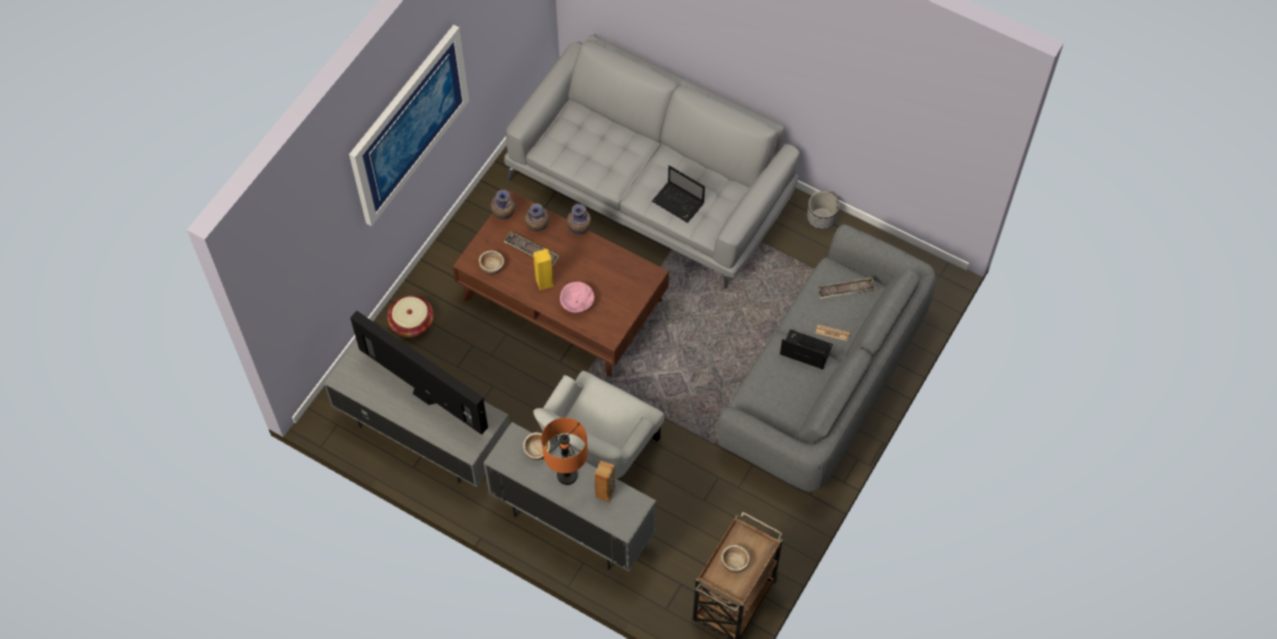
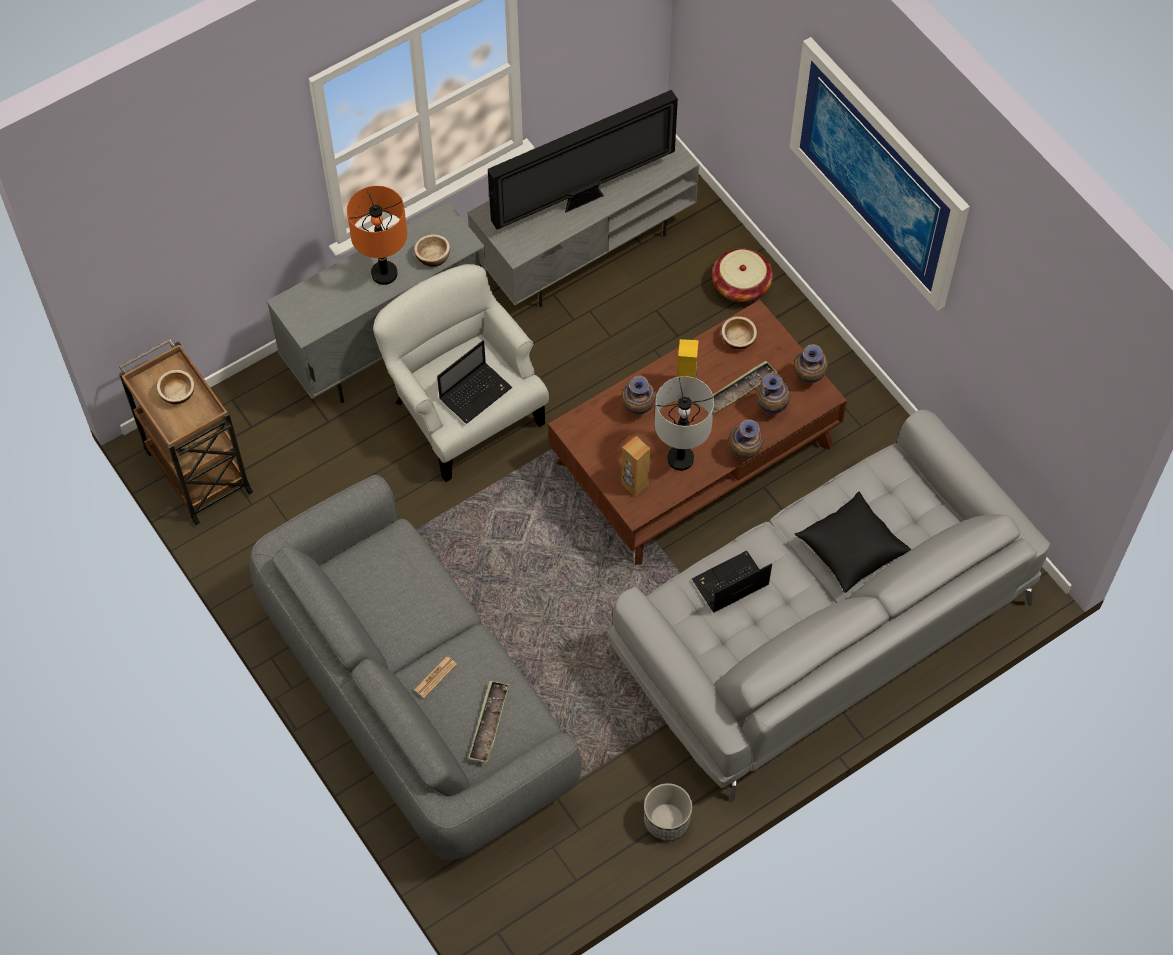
camera: 115 degrees right, 0 degrees up
(577, 303) = (637, 410): pink bowl -> vase
(601, 264) = (680, 458): none -> grey table lamp
(605, 493) = (340, 302): brown speaker -> brown speaker (634, 484)
(619, 150) = (850, 549): none -> black pillow
(804, 350) = (428, 632): laptop -> laptop (476, 392)

